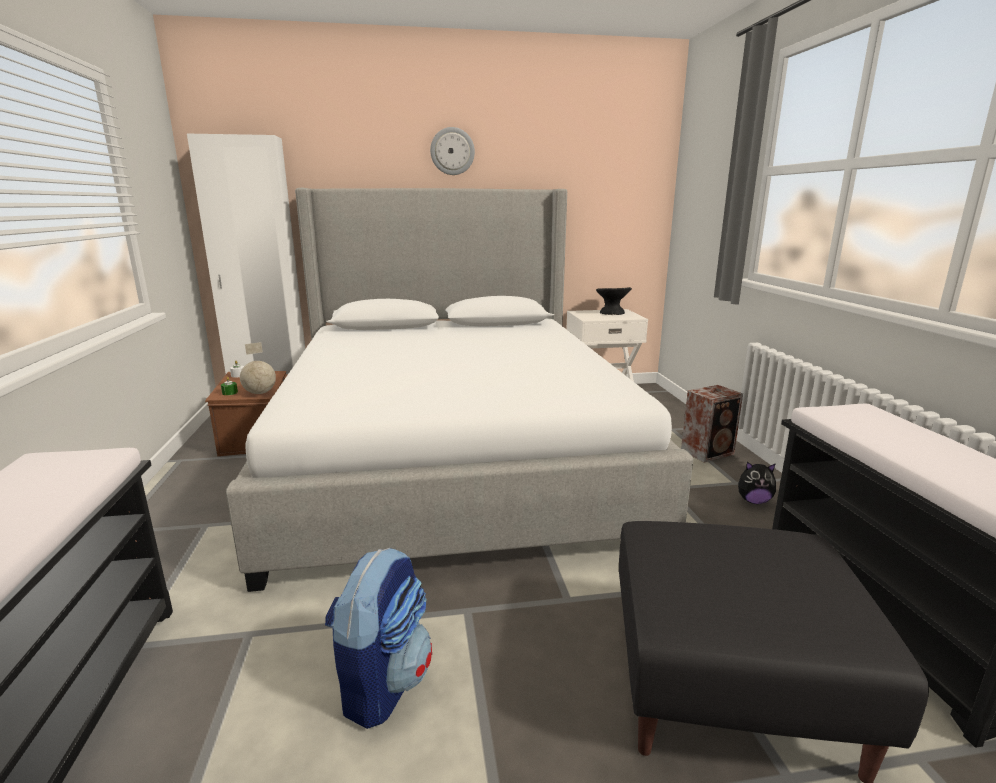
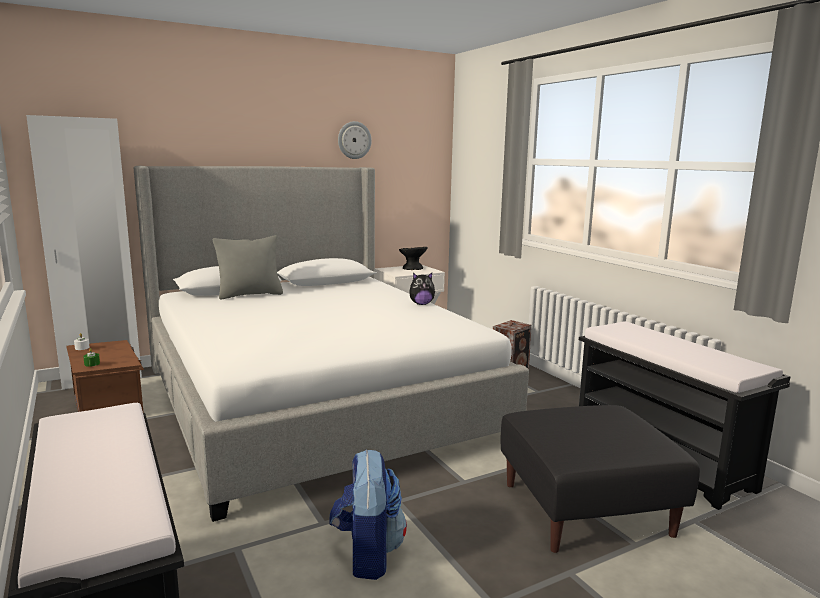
camera: 20 degrees left, 5 degrees down
(260, 393) = (124, 361): globe -> none
(401, 332) = (250, 295): none -> grey pillow
(452, 151) = (274, 134): wall clock -> wall clock (354, 140)
(753, 501) = (555, 402): plush toy -> plush toy (421, 304)

